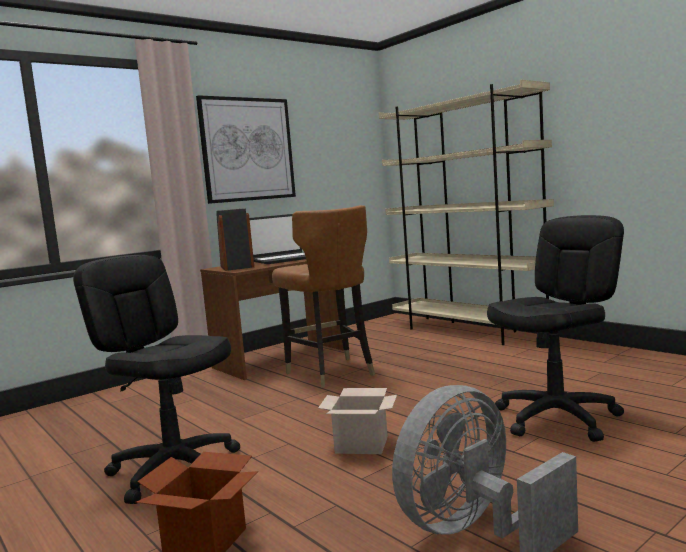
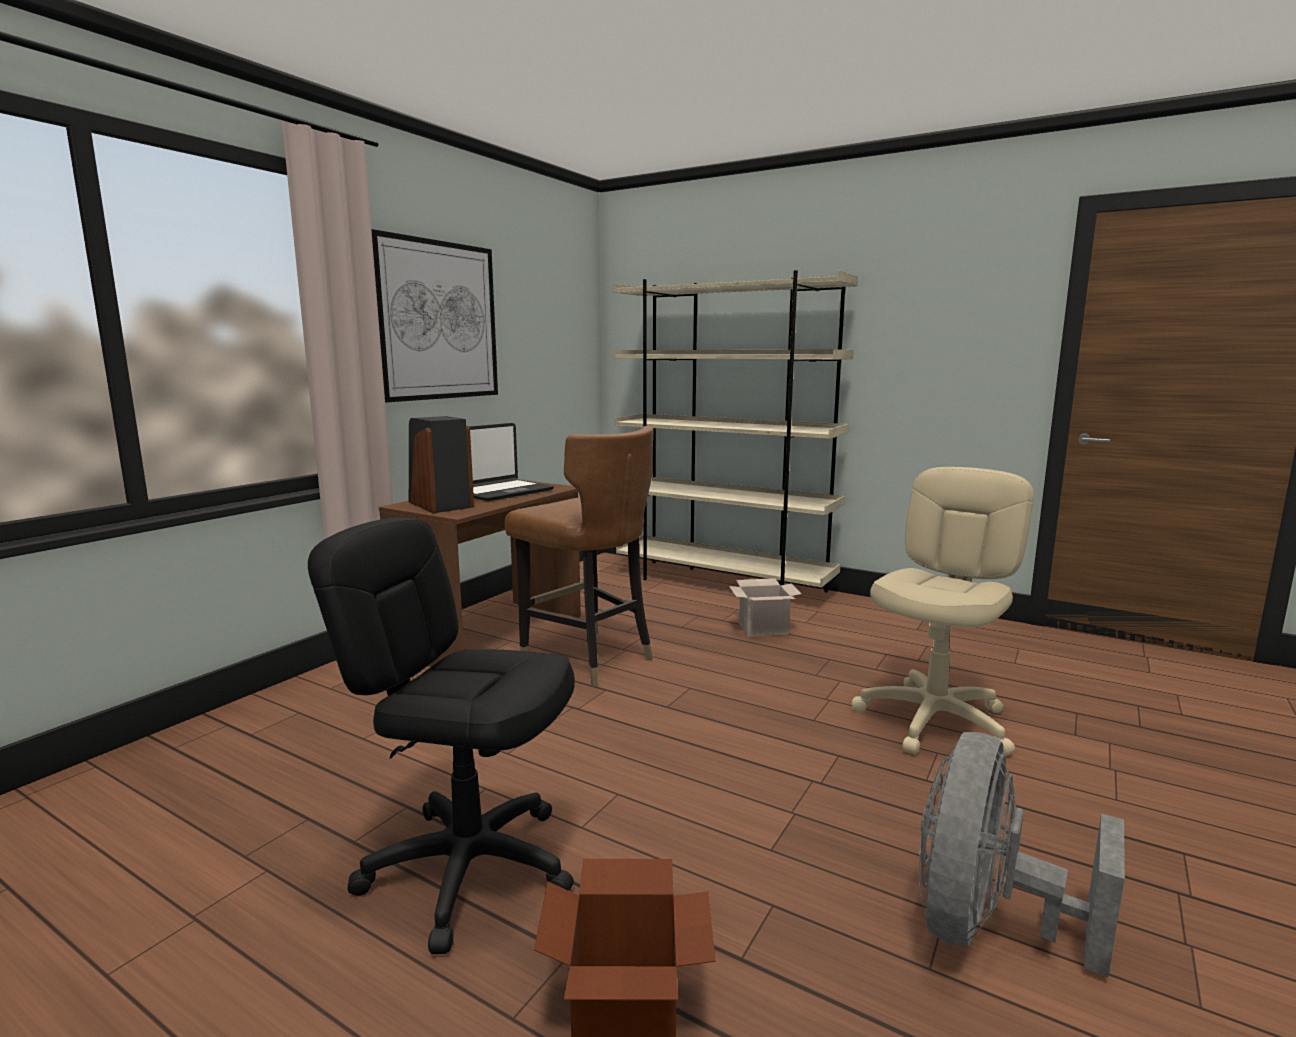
camera: 20 degrees left, 5 degrees up
(363, 445) = (728, 786): cardboard box -> cardboard box (764, 628)
(557, 418) = (935, 721): black office chair -> beige office chair

